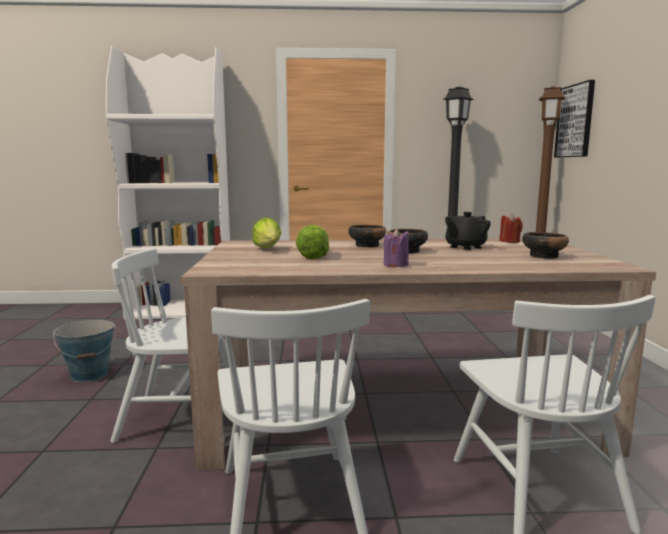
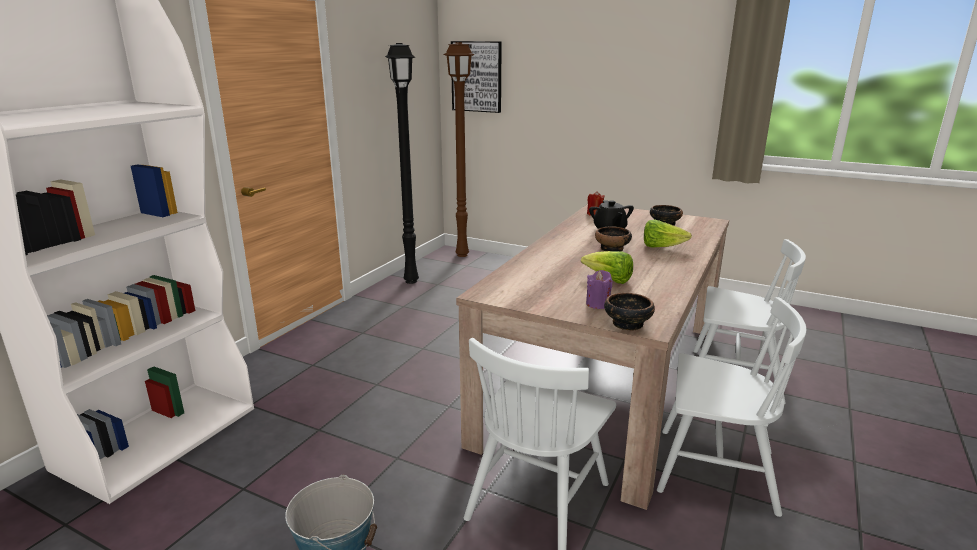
camera: 60 degrees left, 10 degrees up
(268, 249) = (549, 288): lettuce -> lettuce (661, 247)
(367, 245) = (568, 253): bowl -> bowl (627, 324)
(396, 265) = (669, 265): purple candle -> purple candle (598, 304)

